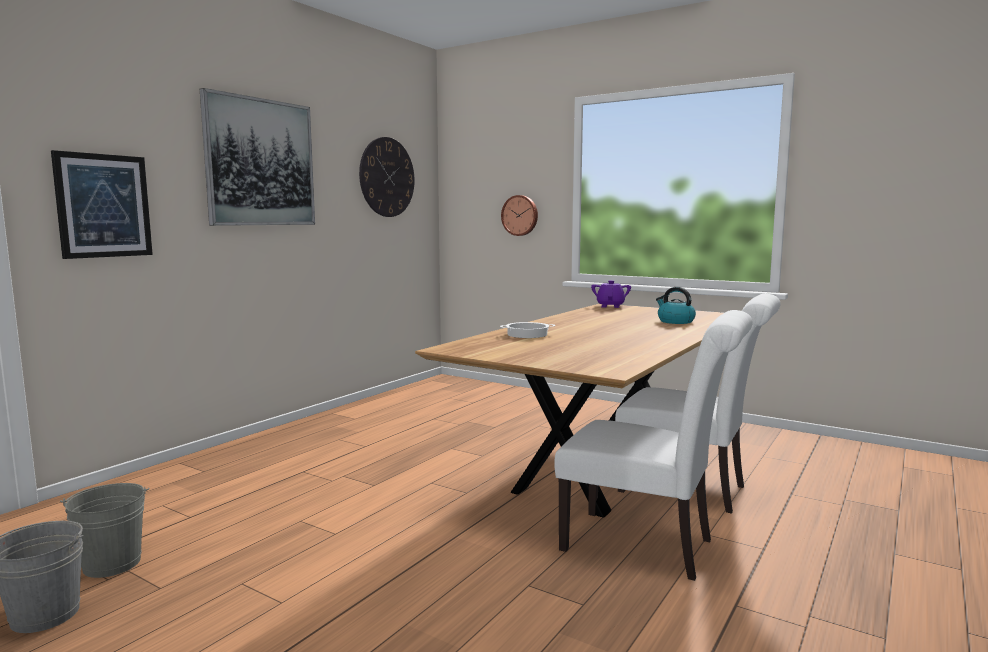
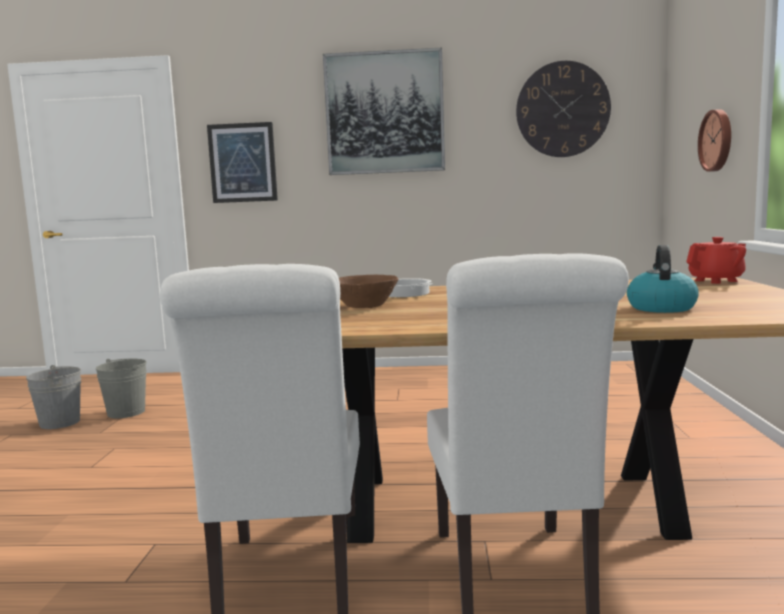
camera: 60 degrees right, 0 degrees up
(563, 344) = (364, 306): none -> brown bowl
(610, 306) = (716, 281): purple teapot -> red teapot

